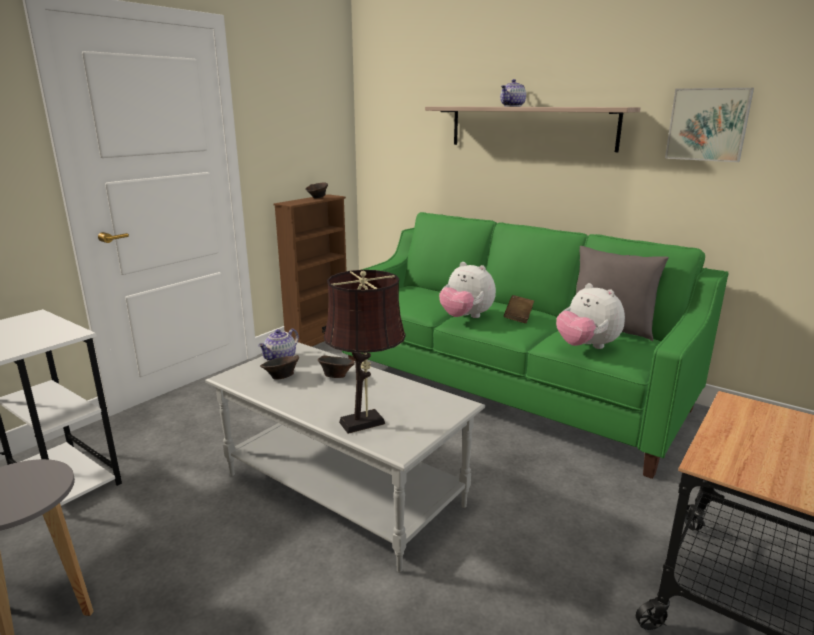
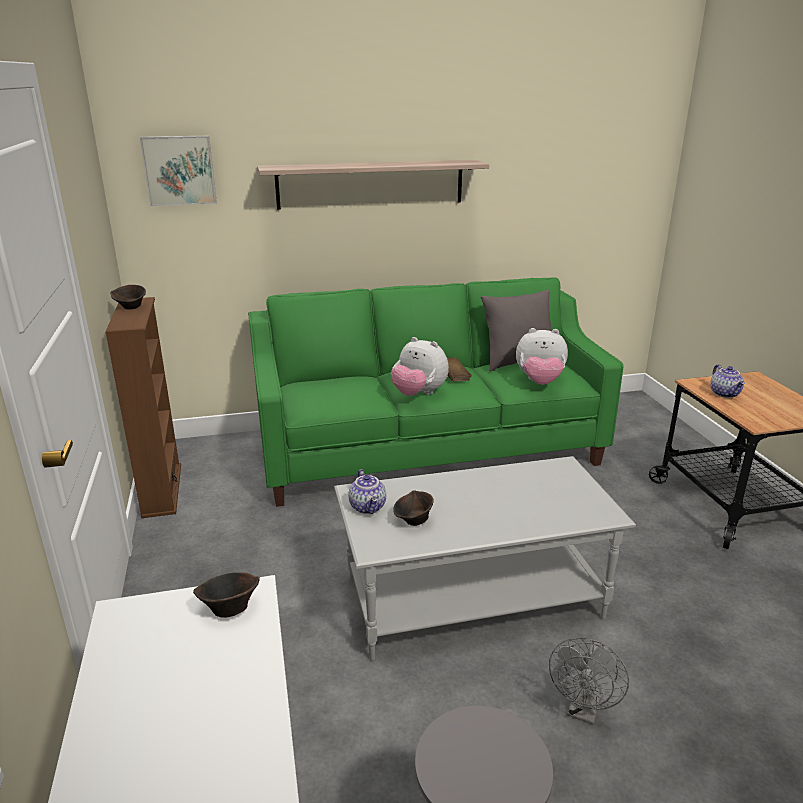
camera: 50 degrees left, 5 degrees up
(259, 604) = (584, 711): none -> grey fan
(336, 376) = (448, 494): brown bowl -> brown bowl (229, 609)
(366, 422) = (552, 511): brown table lamp -> none
(466, 317) = (418, 394): plush toy -> plush toy turned 45 degrees clockwise
(513, 106) = (362, 165): teapot -> teapot (725, 394)
(708, 124) = (530, 172): picture -> picture (179, 170)

